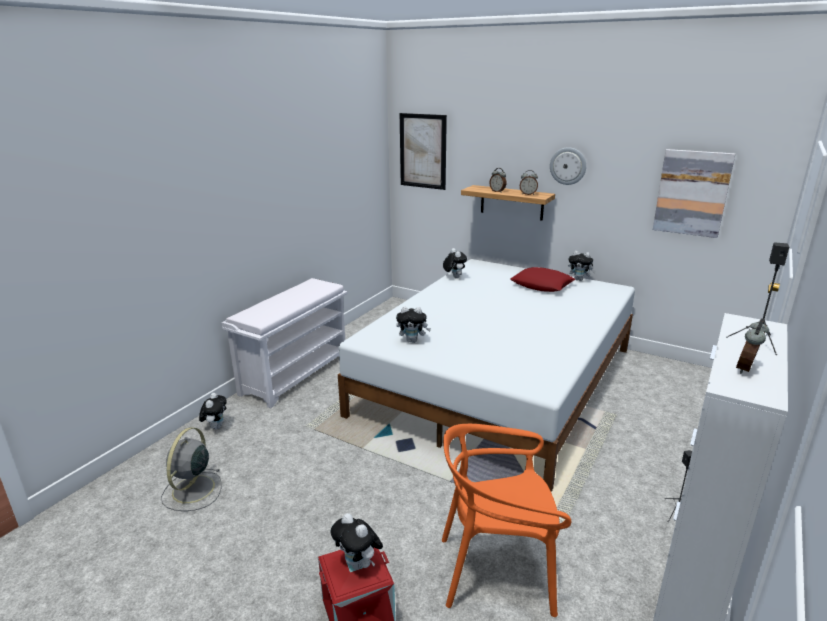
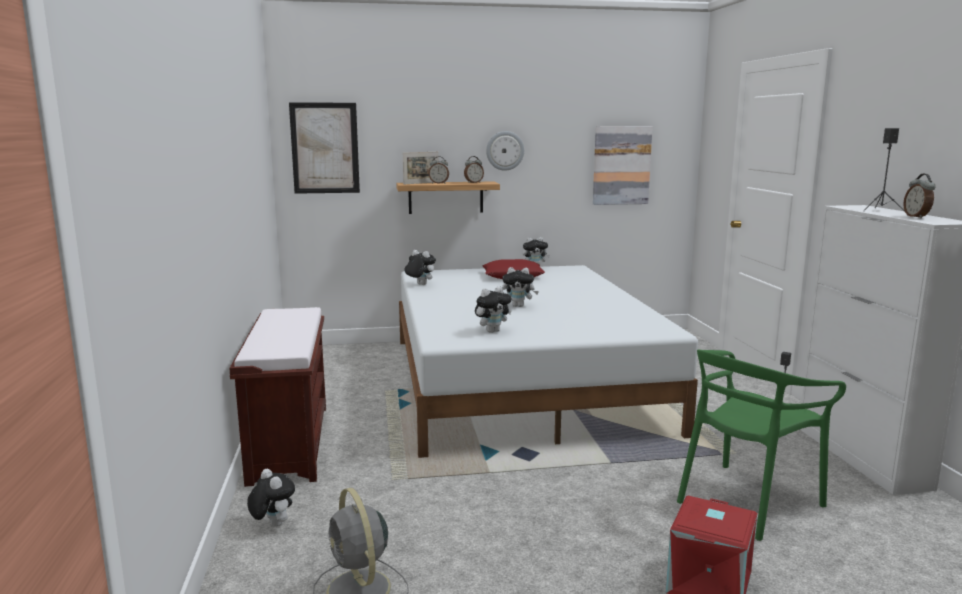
camera: 40 degrees left, 10 degrees down
(295, 373) = (289, 442): white bench -> brown bench
(359, 564) = (717, 511): plush toy -> plush toy (519, 306)
(486, 189) = (421, 183): none -> picture frame
(496, 571) = (747, 501): orange chair -> green chair

